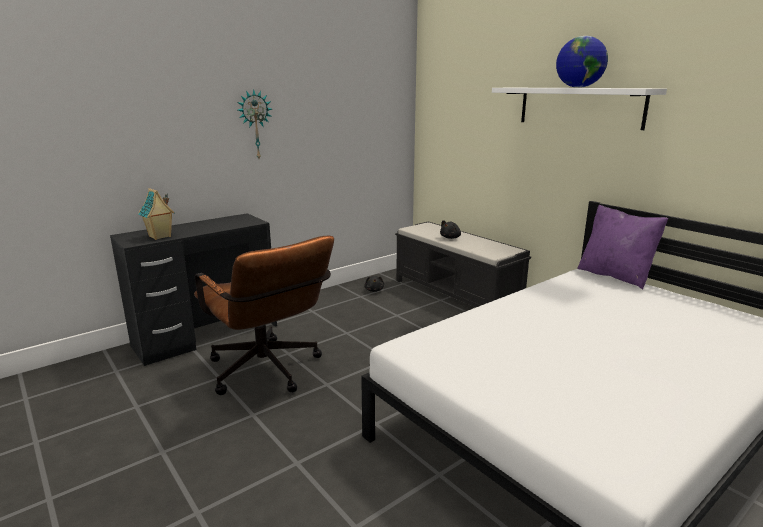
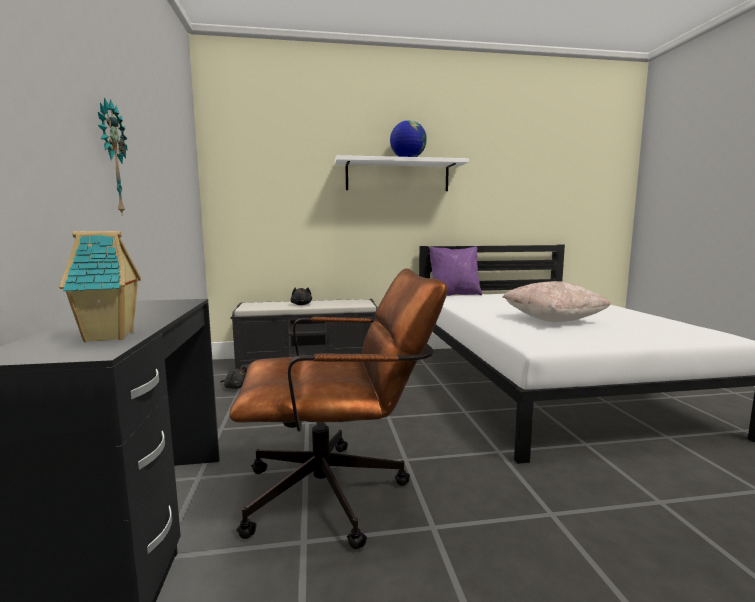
camera: 60 degrees left, 10 degrees down
(546, 345) = (553, 320): none -> beige pillow

